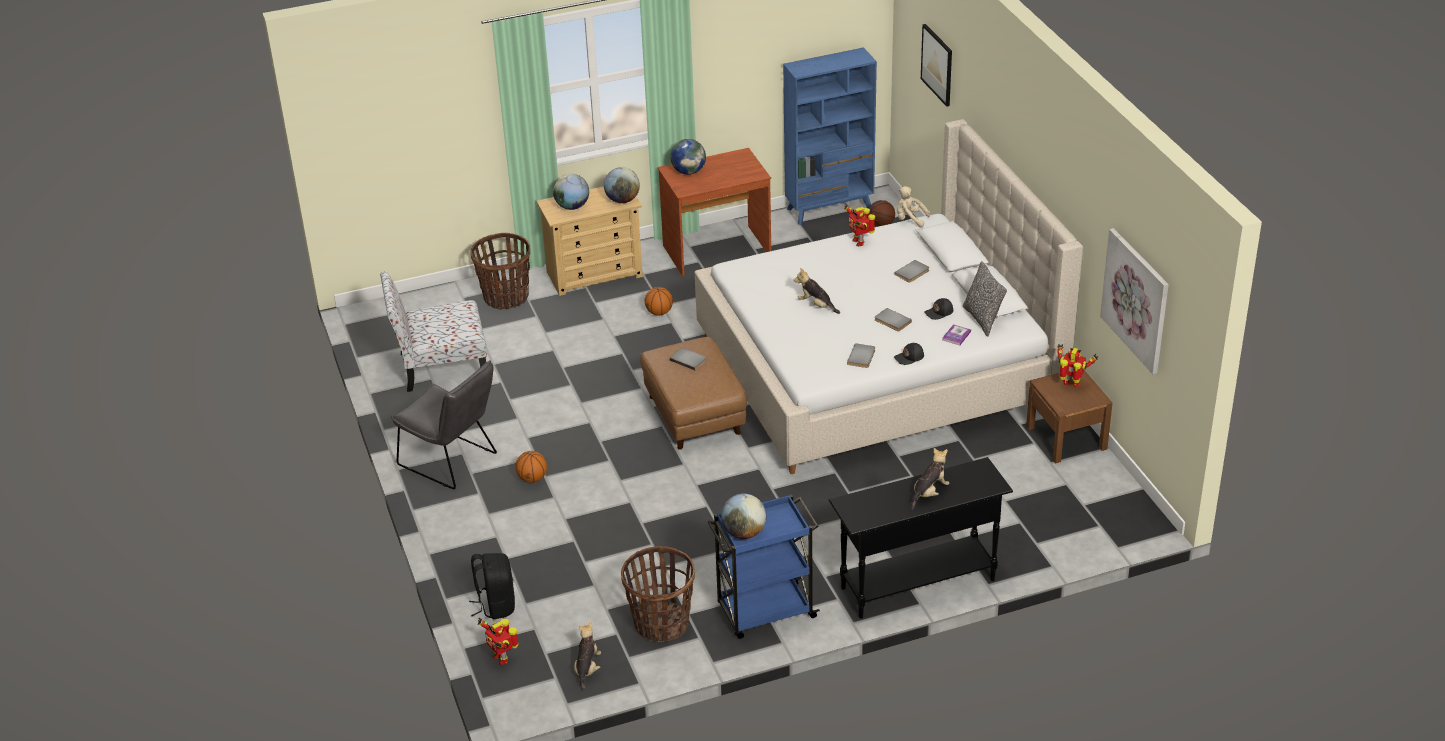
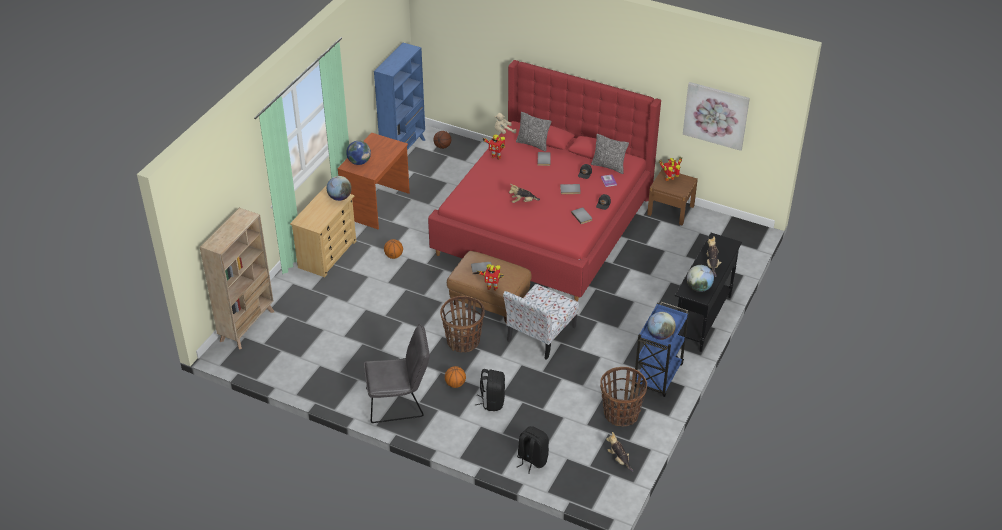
camera: 45 degrees left, 5 degrees up
(421, 302) = (247, 326): none -> beige bookcase
(440, 366) = (315, 355): chair -> chair (540, 335)
(501, 658) = (572, 483): toy robot -> toy robot (492, 287)
(506, 298) = (295, 295): basket -> basket (463, 341)
(543, 520) = (492, 401): none -> black backpack
(572, 207) = (316, 216): globe -> globe (699, 288)
(879, 369) = (545, 224): beige bed -> red bed
(925, 249) = (533, 144): none -> pillow
(937, 64) = (472, 34): picture -> none

